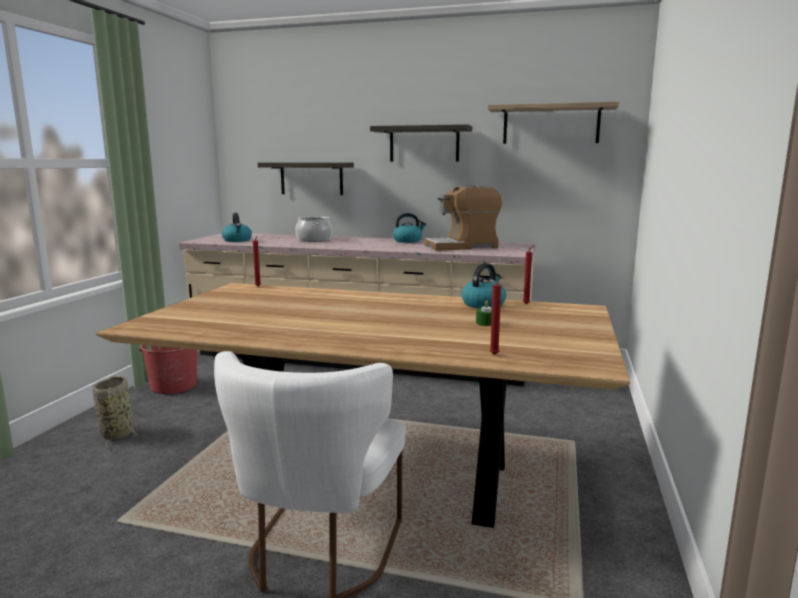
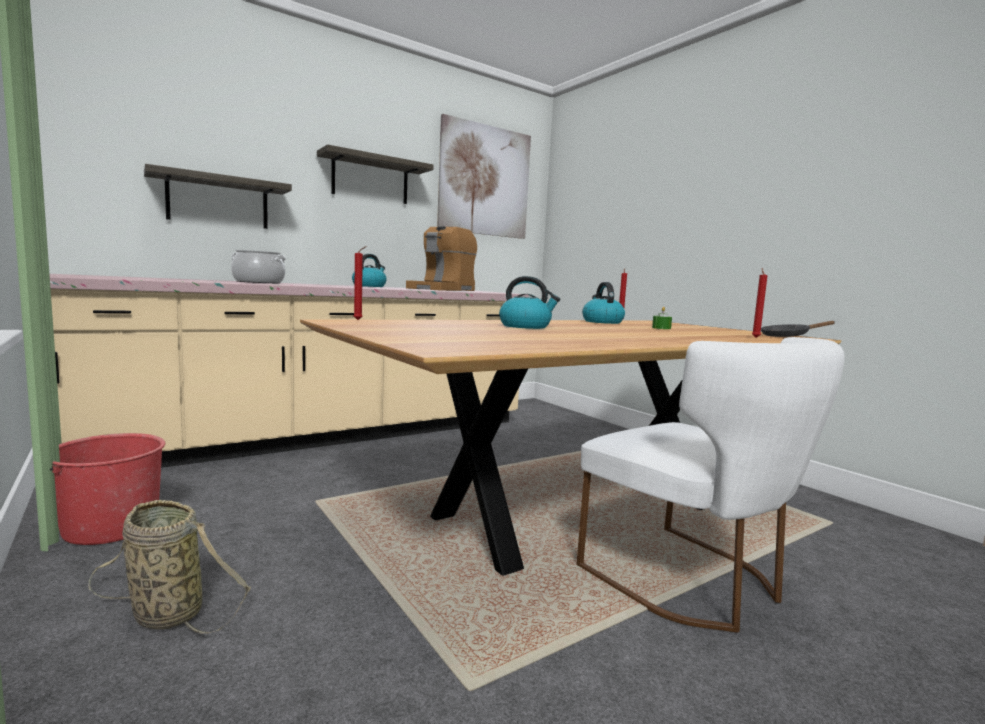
camera: 50 degrees left, 5 degrees down
(237, 240) = (142, 278): kettle -> kettle (526, 326)
(551, 125) = (484, 180): shelf -> picture
(572, 361) = (788, 336): none -> black frying pan

